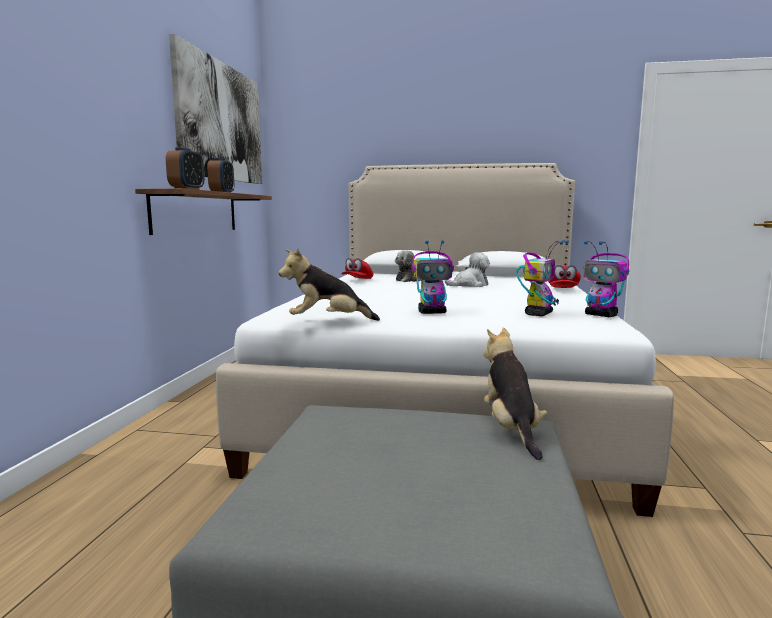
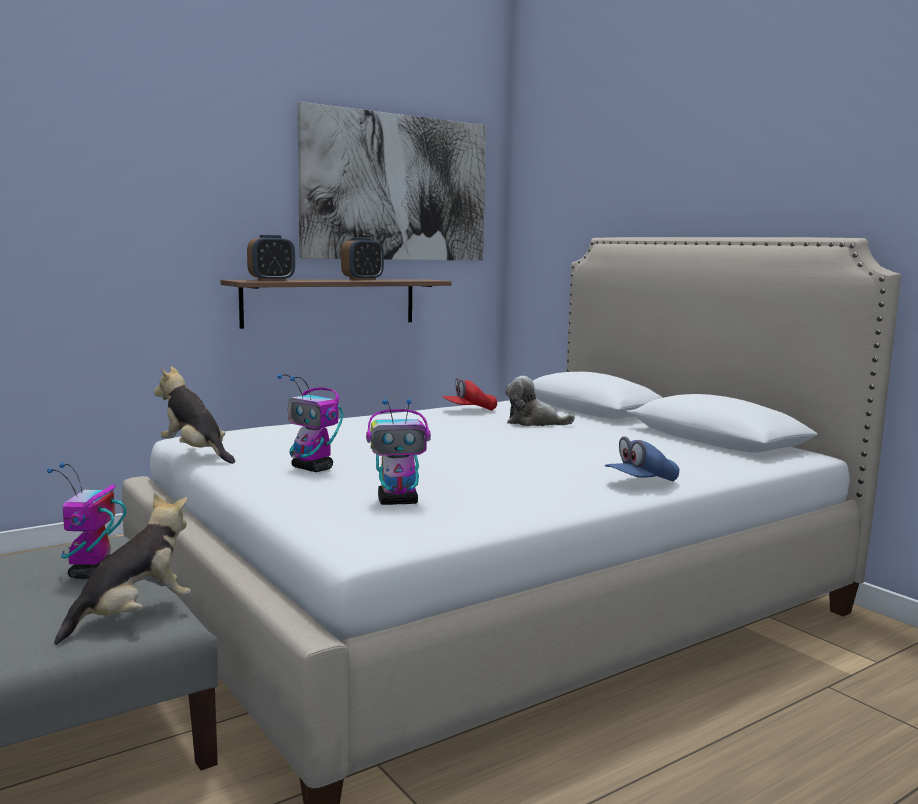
camera: 45 degrees right, 0 degrees up
(469, 285) = (561, 445): plush toy -> none
(563, 290) = (641, 482): red cap -> blue cap
(601, 315) = (456, 526): toy robot -> toy robot (91, 573)

